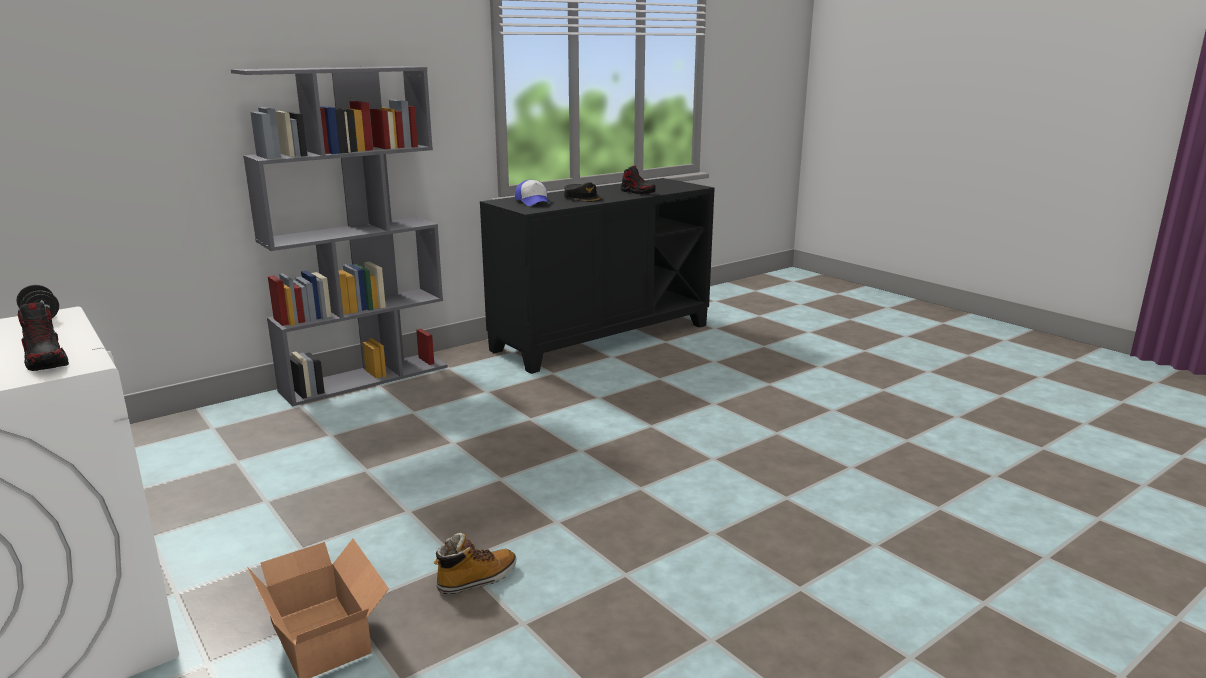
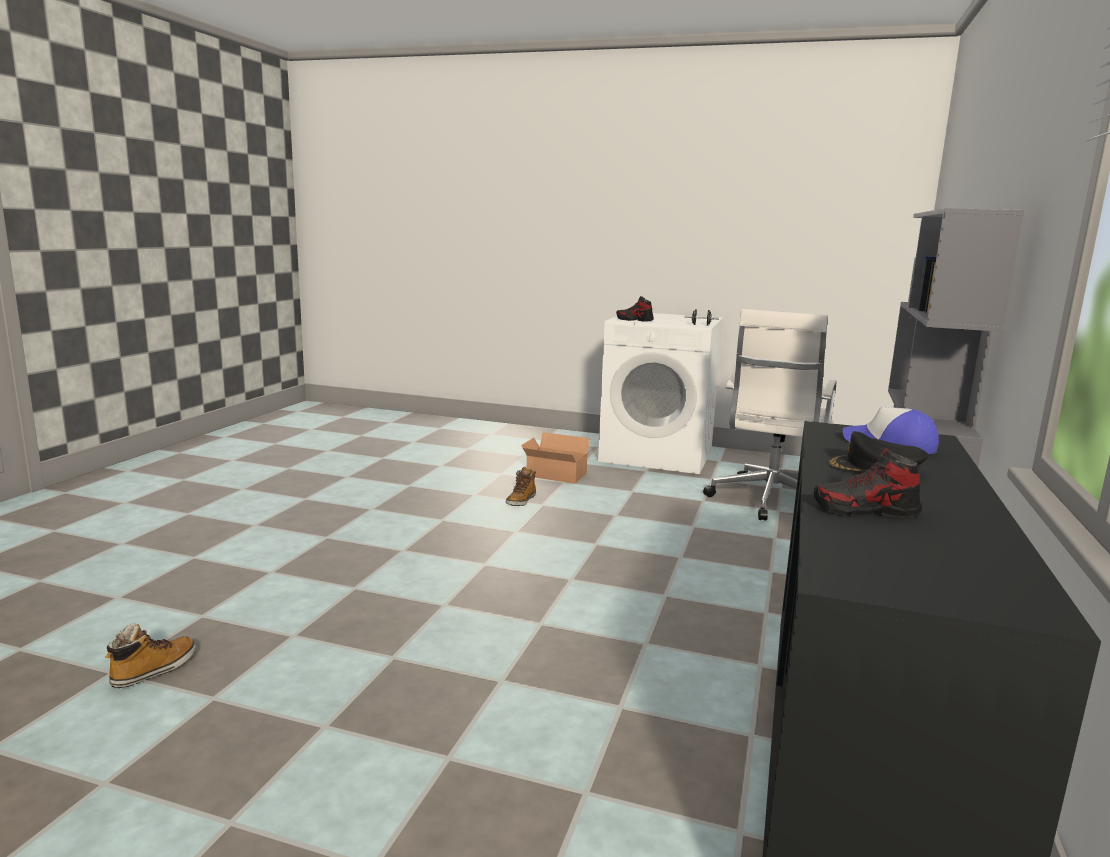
camera: 145 degrees right, 5 degrees down
(205, 476) = (769, 501): none -> white office chair
(960, 468) = (154, 670): none -> boot

